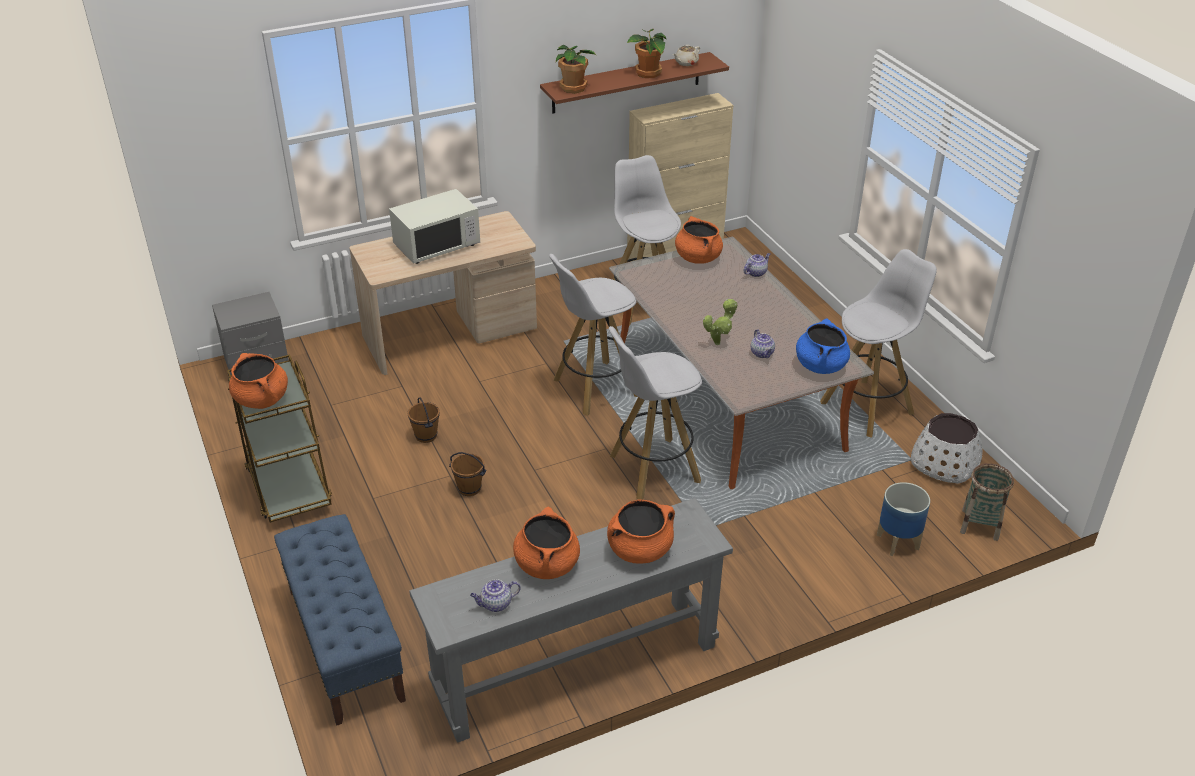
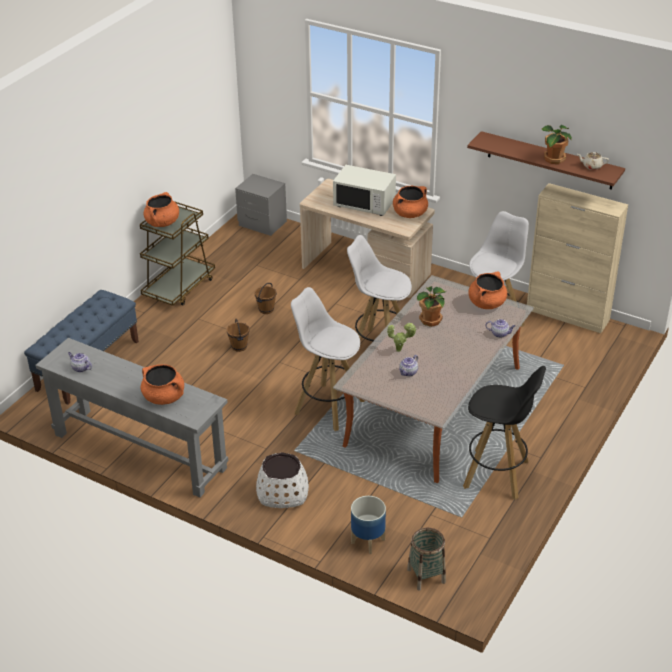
camera: 55 degrees right, 0 degrees up
(547, 564) = (124, 371): orange cooking pot -> orange cooking pot (410, 213)
(574, 87) = (493, 143): potted plant -> potted plant (431, 320)
(820, 365) = (423, 401): blue cooking pot -> none
(868, 407) = (497, 474): white stool -> black stool
(944, 464) = (475, 535): white planter -> white planter (282, 492)

